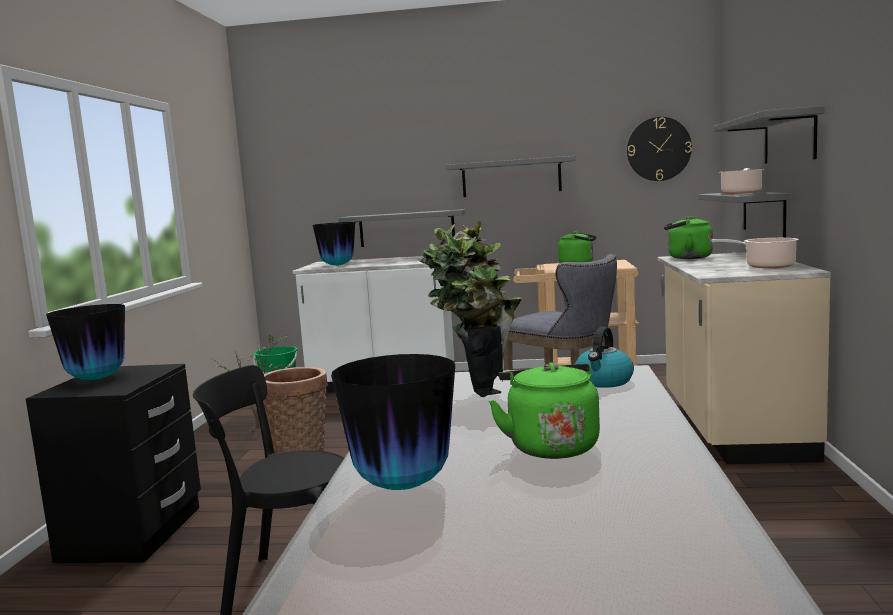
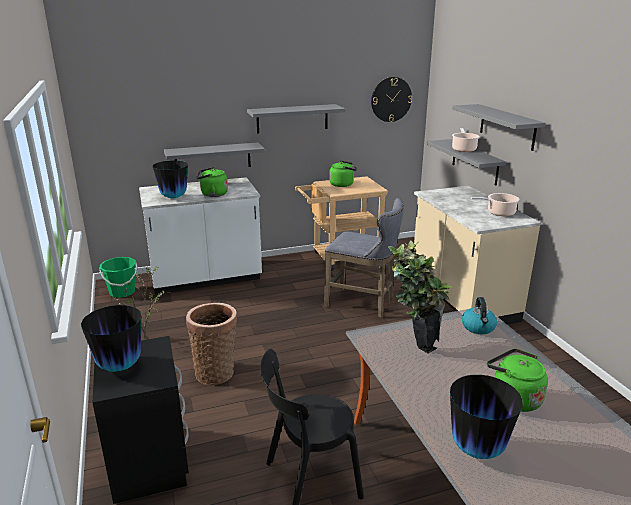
camera: 25 degrees left, 15 degrees up
(687, 258) = (436, 195): green kettle -> green kettle (212, 194)

